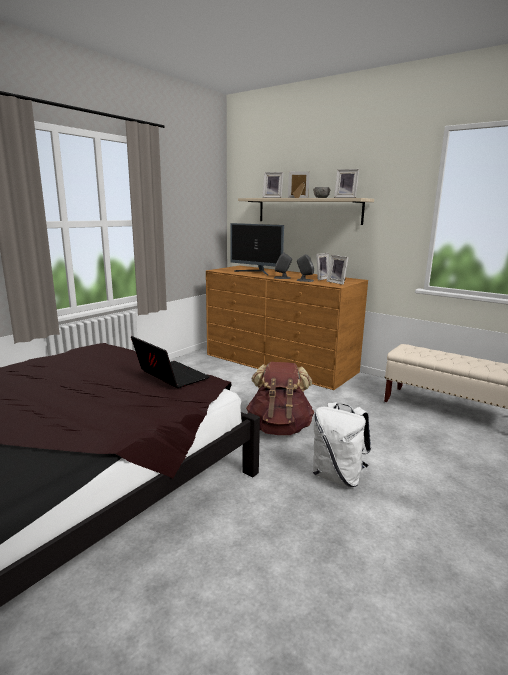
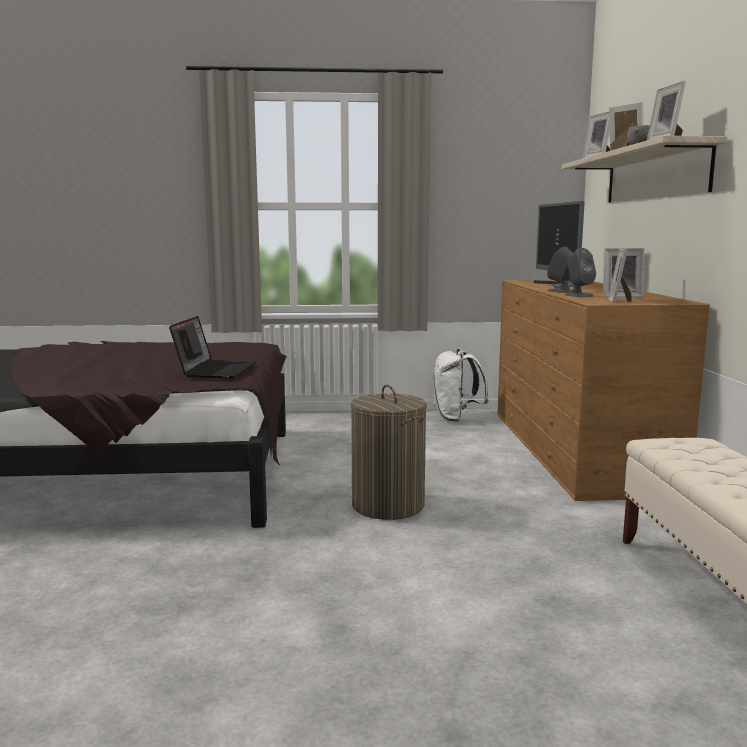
camera: 50 degrees right, 5 degrees down
(279, 428) = (388, 505): brown backpack -> laundry basket
(338, 476) = (328, 570): white backpack -> white backpack (456, 418)

